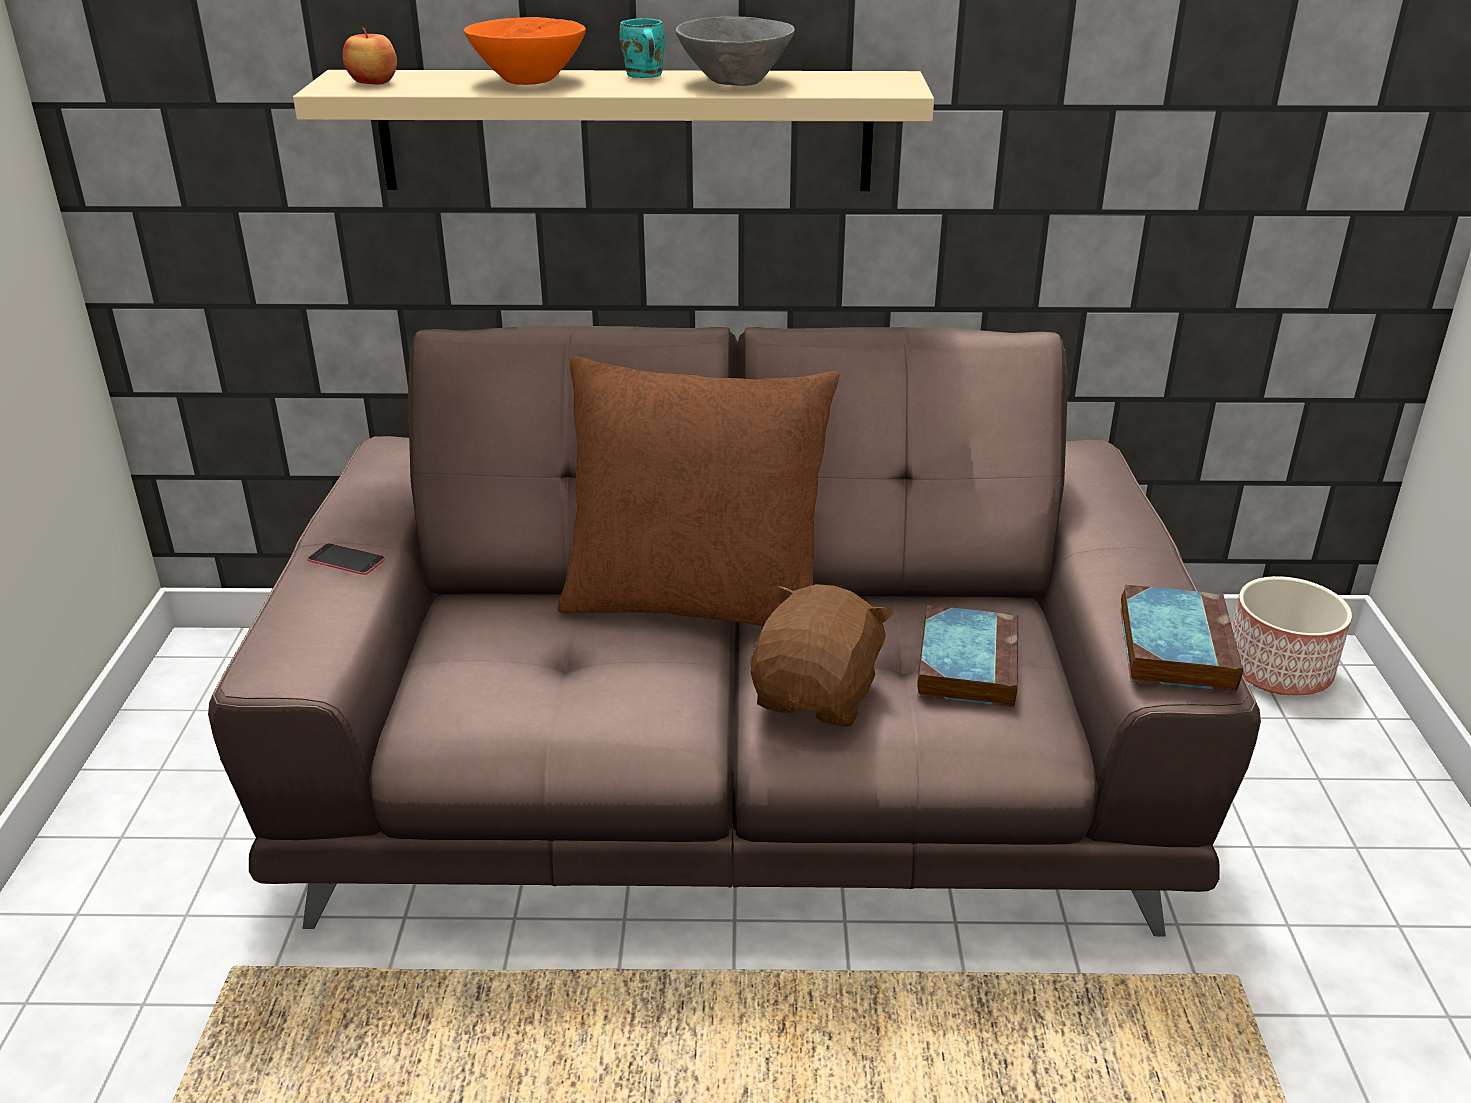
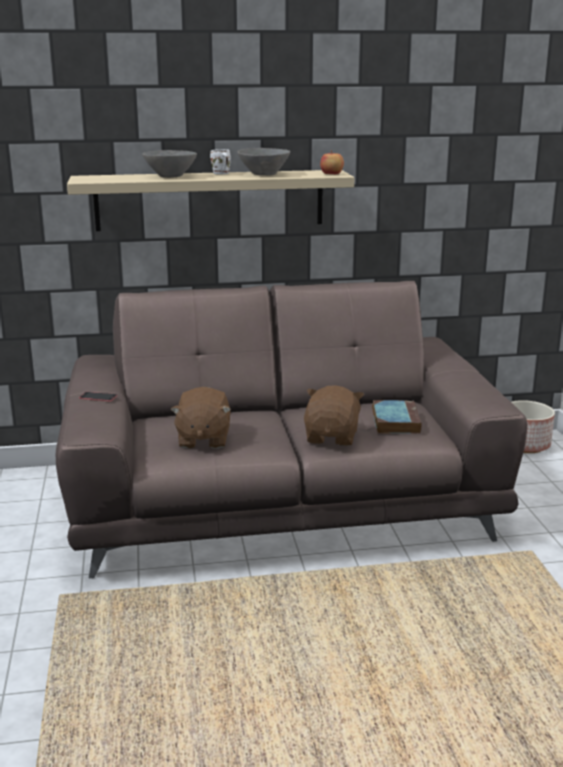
camera: 10 degrees left, 10 degrees down
(373, 83) = (99, 178): apple -> apple (331, 174)
(530, 80) = (171, 176): orange bowl -> grey bowl
(544, 674) = (203, 439): none -> brown plush toy
(642, 76) = (220, 173): turquoise mug -> white mug
(696, 601) = (263, 410): brown pillow -> none
(1174, 645) = (486, 398): book -> none

